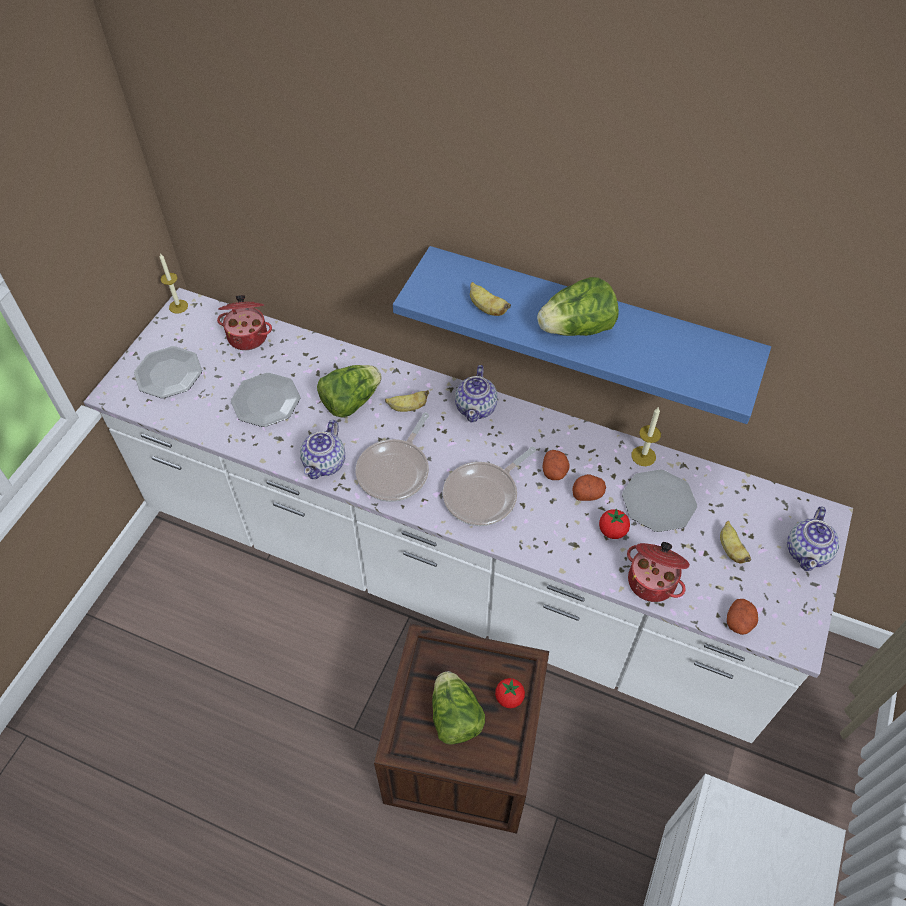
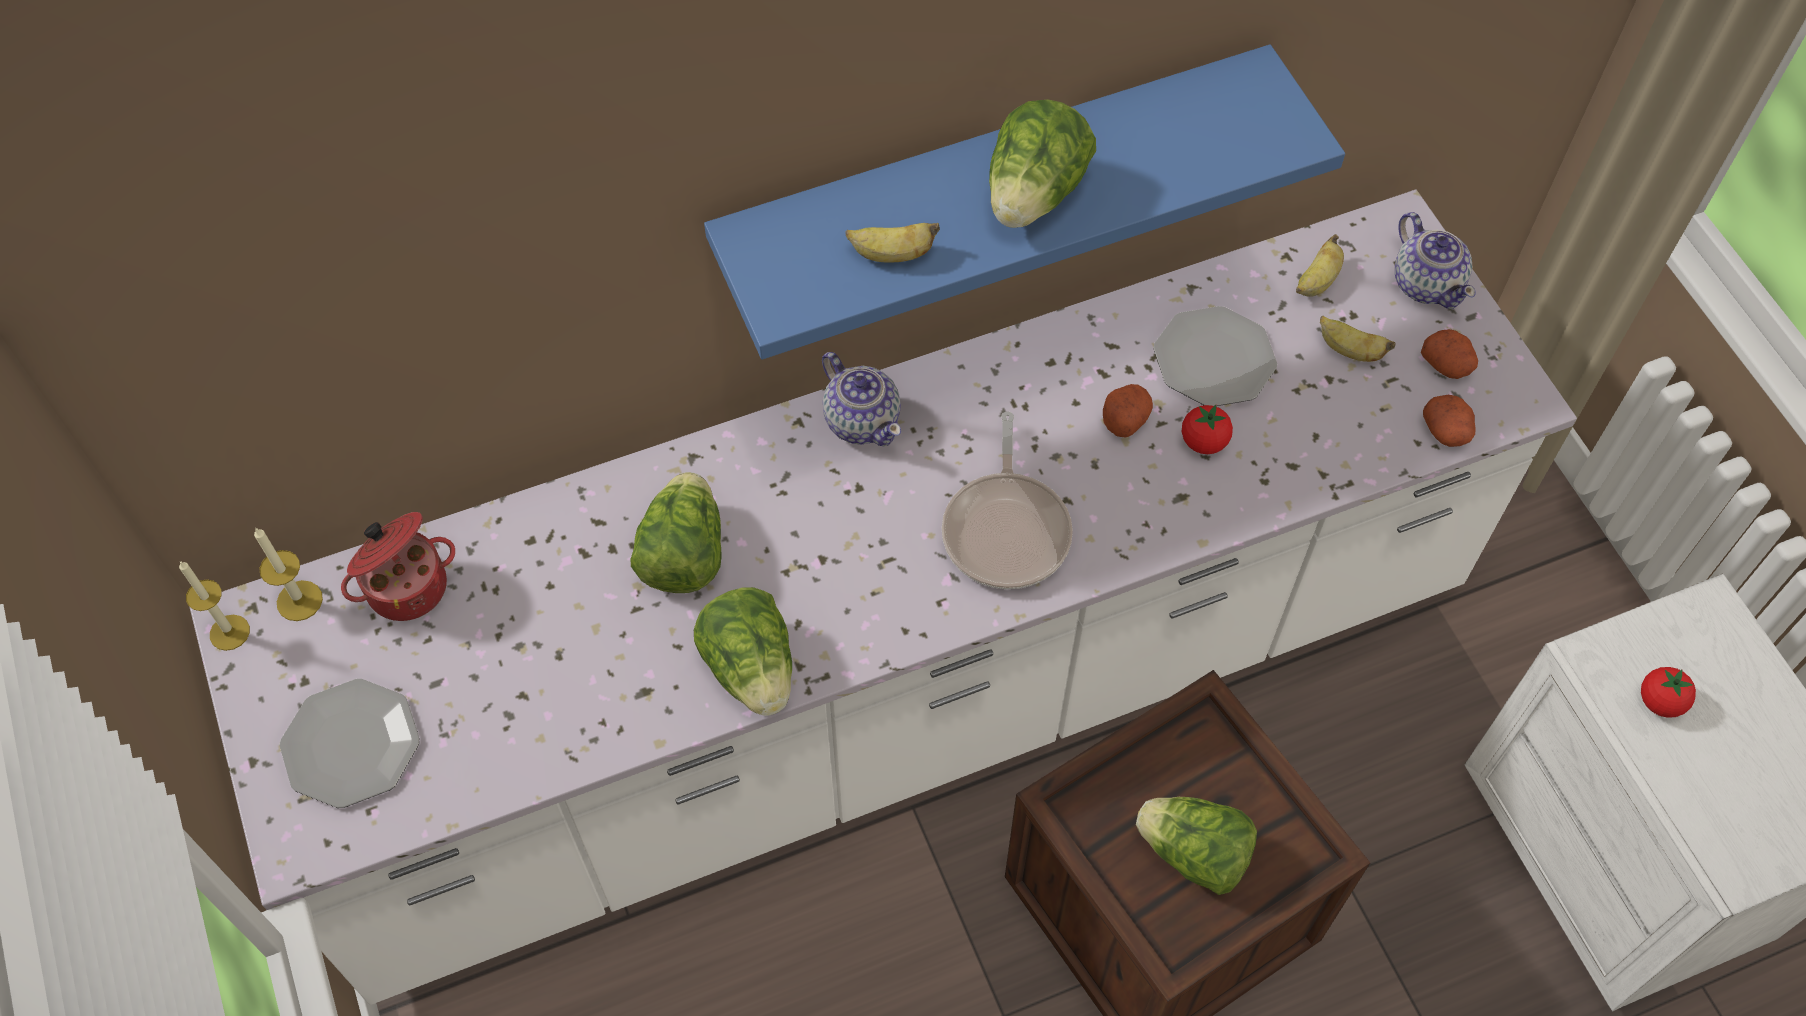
camera: 45 degrees left, 5 degrees up
(266, 401) = (558, 657): plate -> none
(325, 463) = (752, 668): teapot -> lettuce
(395, 470) = (859, 596): frying pan -> none
(407, 407) = (772, 496): banana -> banana (1317, 281)
(509, 698) = (1227, 770): tomato -> tomato (1660, 701)
(554, 471) = (1056, 424): potato -> potato (1447, 364)
(643, 456) = (1135, 314): candle -> candle (299, 600)
(652, 580) = (1310, 463): cooking pot -> none

